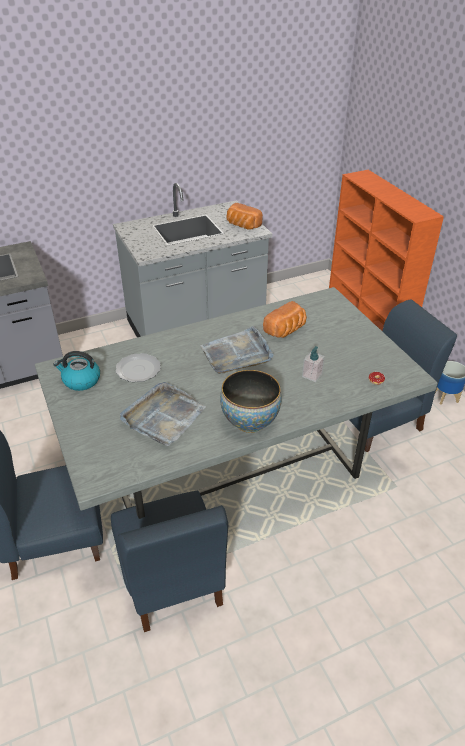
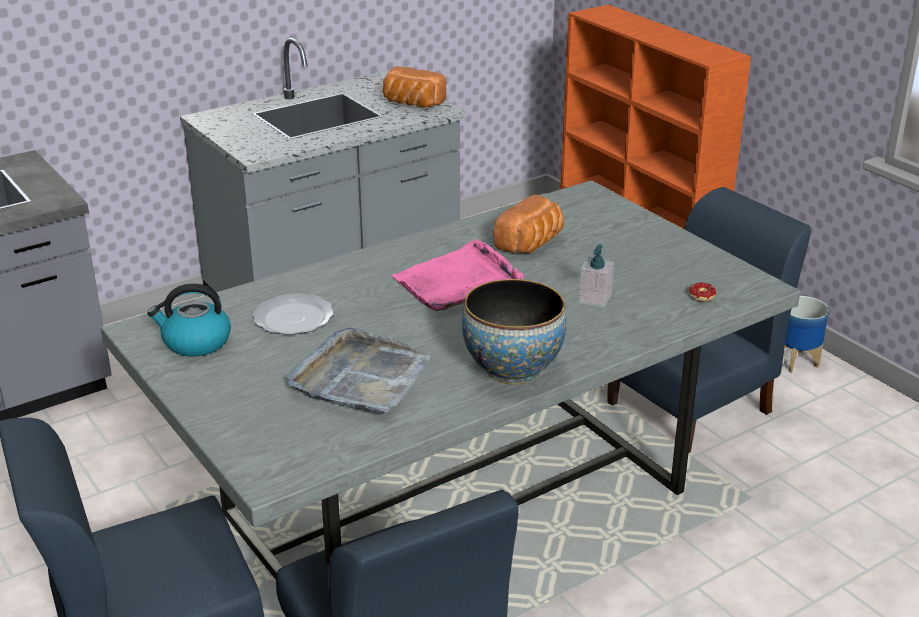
camera: 10 degrees left, 10 degrees down
(237, 353) = (458, 282): grey tray -> pink tray

